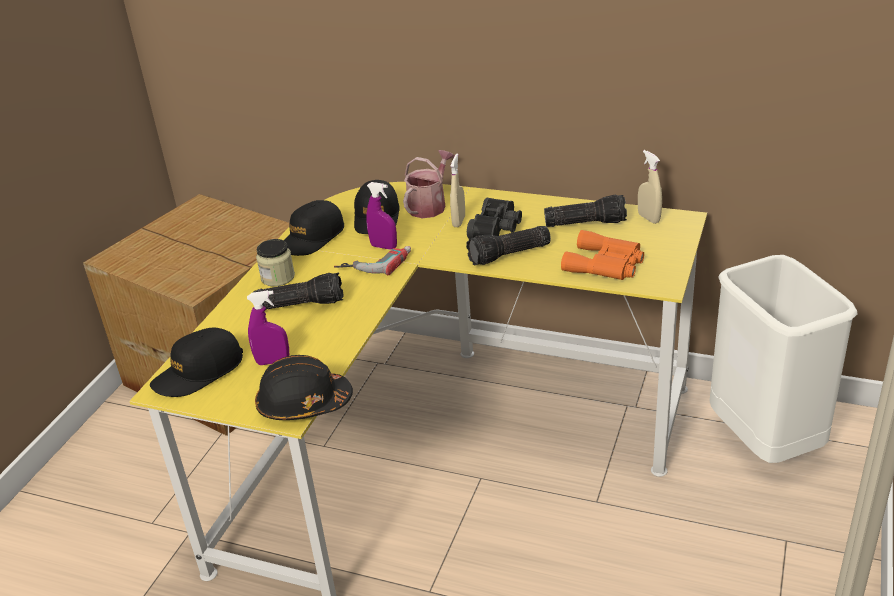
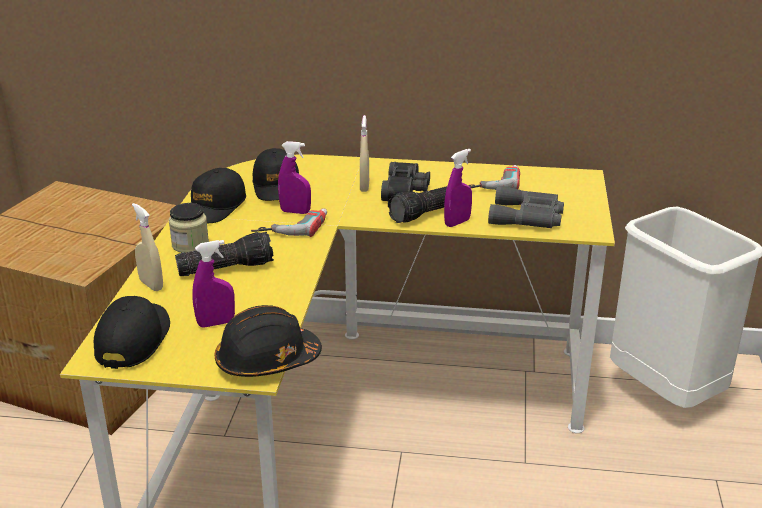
camera: 15 degrees left, 5 degrees down
(198, 372) = (133, 339): black cap -> black cap turned 150 degrees clockwise
(429, 205) = (328, 174): watering can -> none
(532, 267) = (457, 222): none -> purple spray bottle
(585, 222) = (491, 182): flashlight -> power drill
(606, 264) = (528, 217): orange binoculars -> grey binoculars
(648, 218) = (550, 177): beige spray bottle -> beige spray bottle (151, 285)

